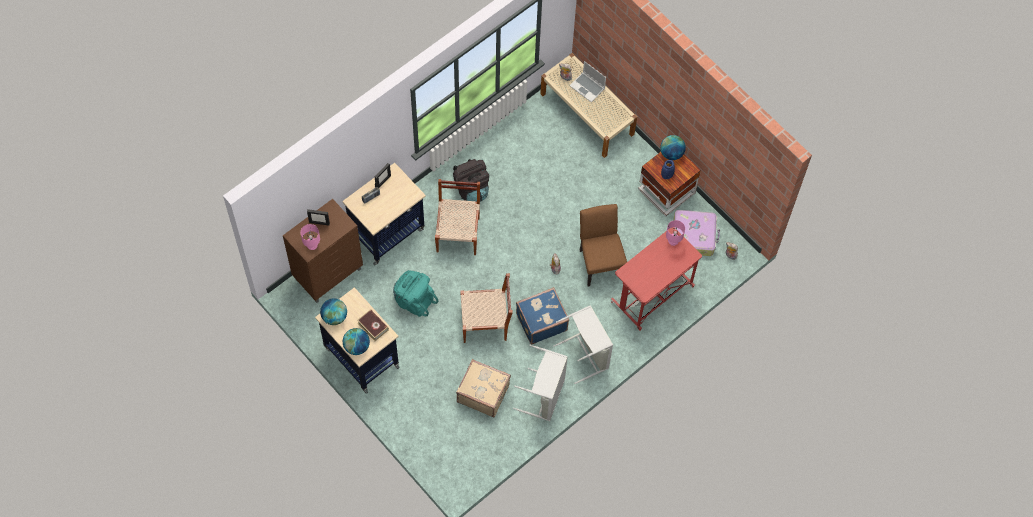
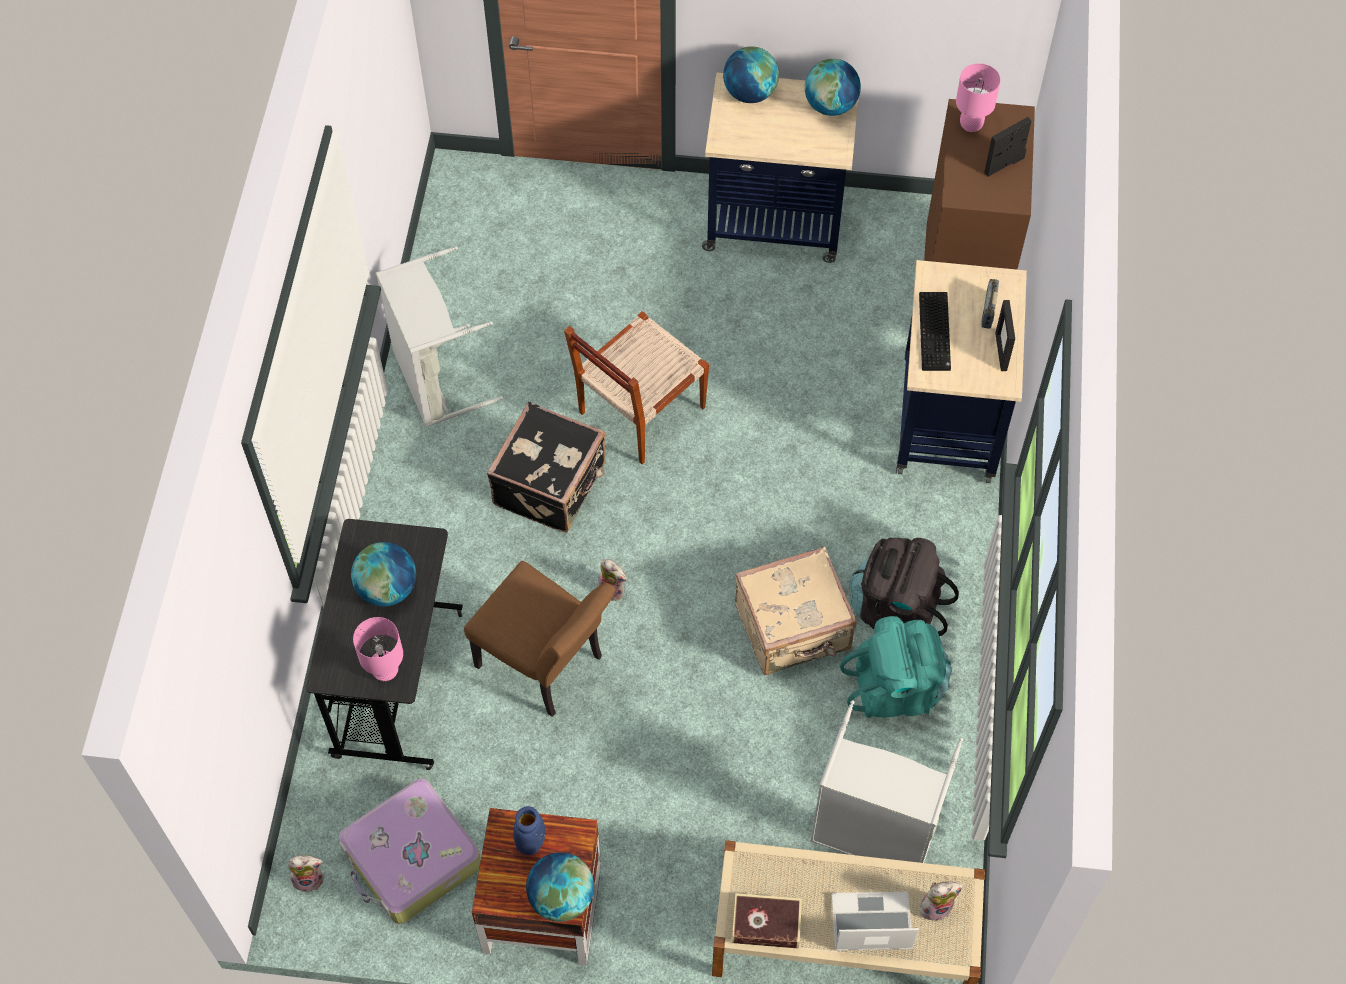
camera: 140 degrees right, 5 degrees down
(373, 326) = (758, 135): book -> book (766, 924)
(396, 204) = (936, 333): none -> keyboard
(414, 300) = (788, 358): turquoise backpack -> turquoise backpack (896, 689)
(458, 233) = (834, 515): chair -> none
(483, 393) = (538, 313): beige suitcase -> beige suitcase (794, 629)
(541, 321) = (552, 485): blue suitcase -> black suitcase
(586, 354) = (425, 493): grey laundry basket -> grey laundry basket (873, 833)
(650, 267) = (387, 589): none -> globe
(652, 294) = (398, 683): red desk -> black desk

